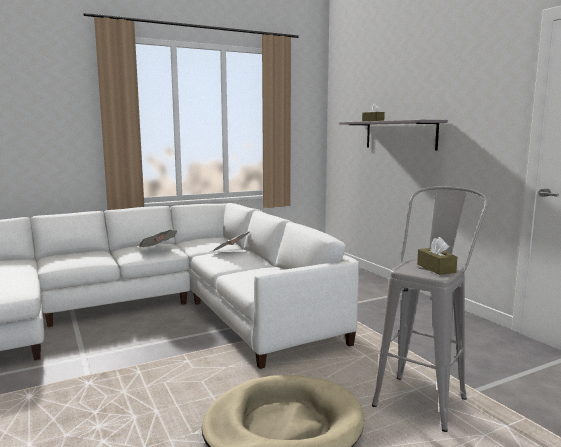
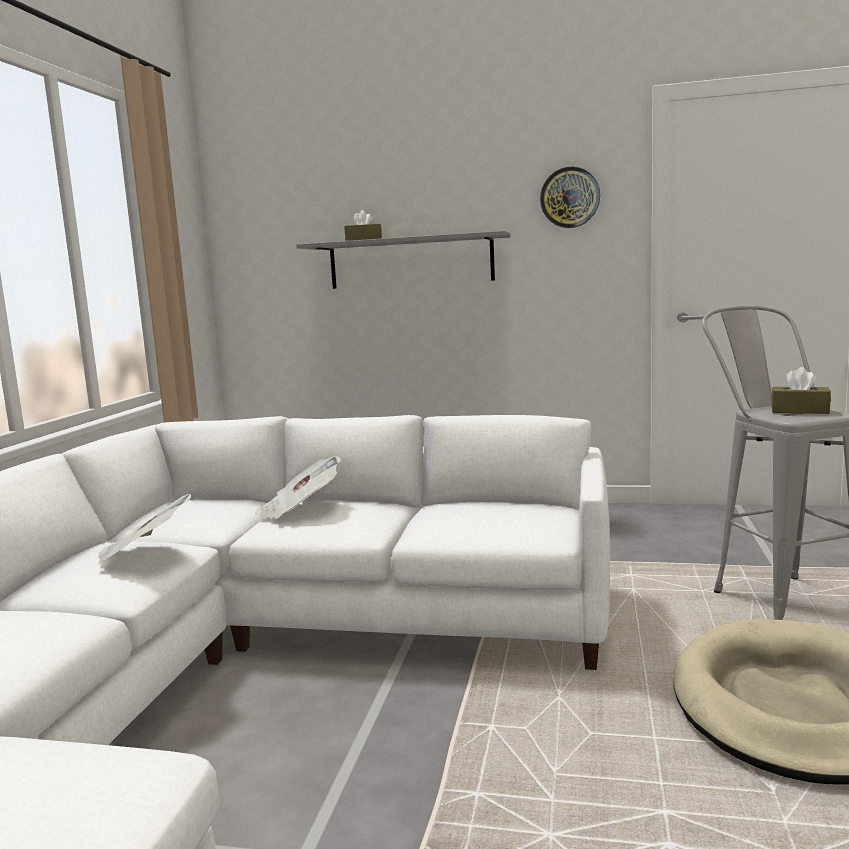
camera: 50 degrees left, 0 degrees up
(482, 96) = (570, 197): none -> wall clock

